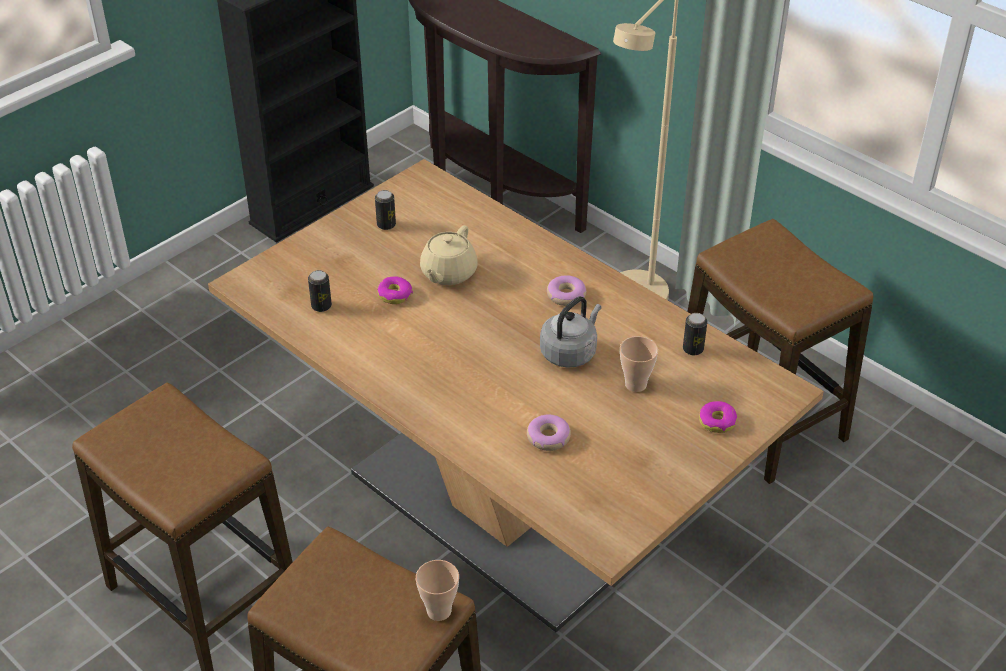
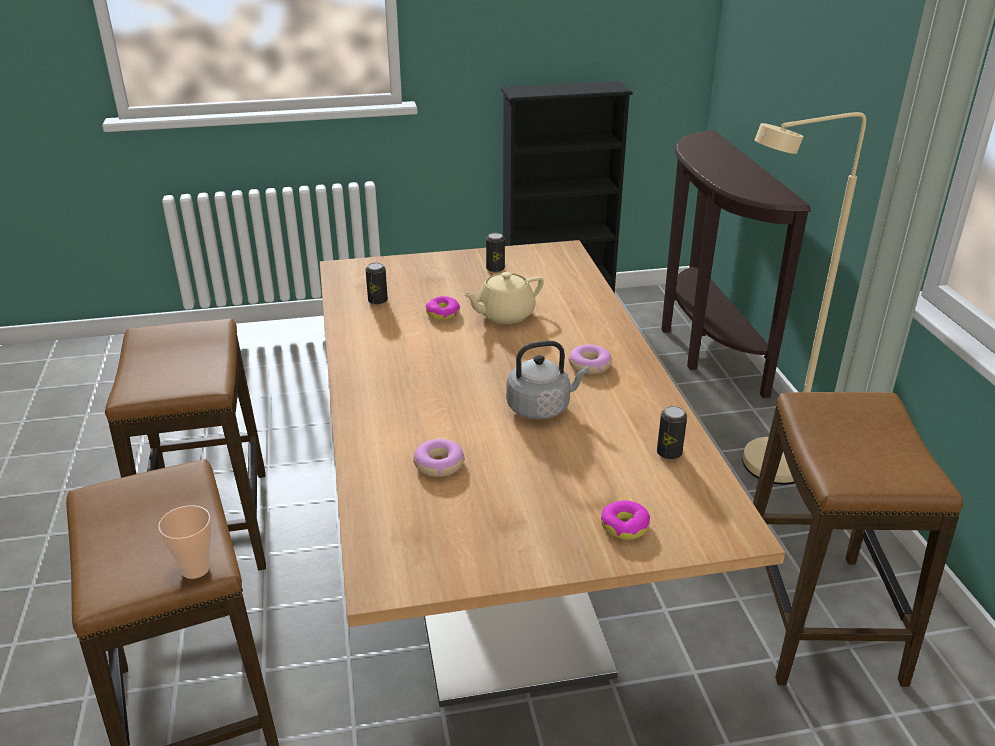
camera: 35 degrees right, 10 degrees down
(635, 384) = (575, 458): cup -> none

